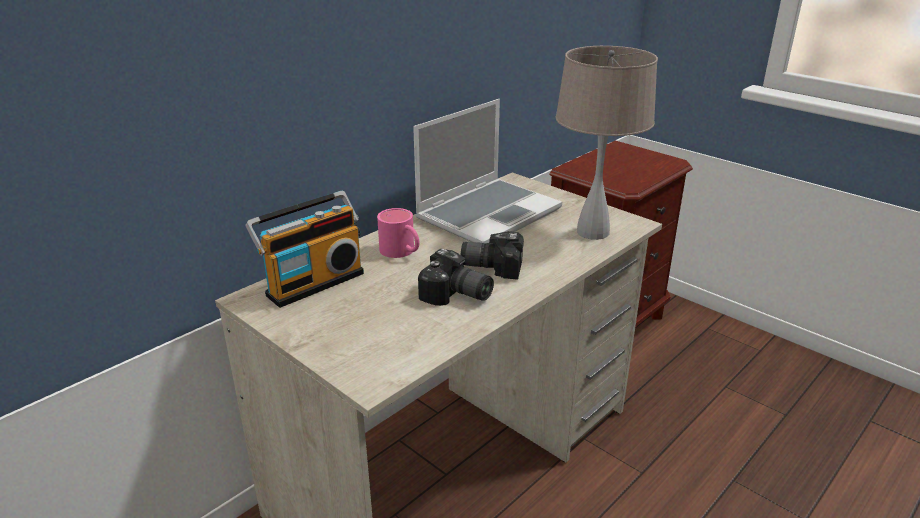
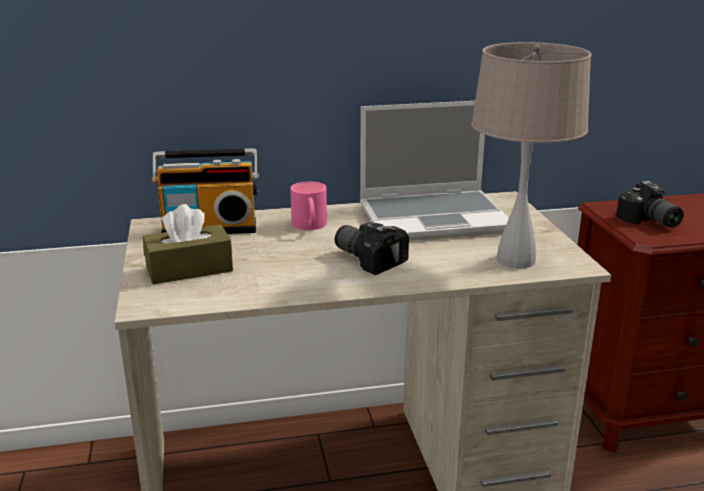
camera: 35 degrees right, 5 degrees down
(357, 331) = (189, 269): none -> brown tissue box
(456, 296) = (301, 270): camera -> camera (648, 222)

